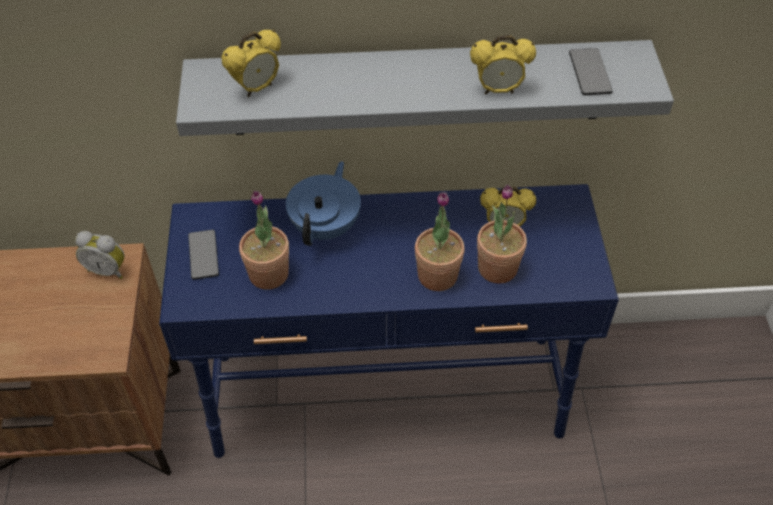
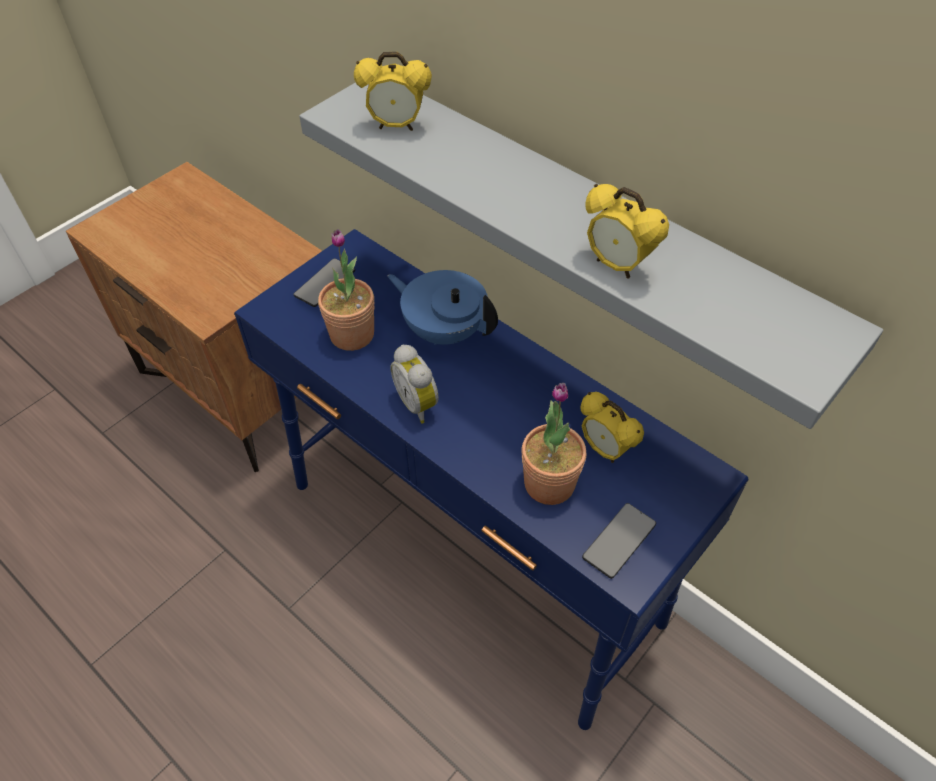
camera: 45 degrees right, 0 degrees up
(108, 269) = (281, 256): alarm clock -> alarm clock (419, 403)
(326, 226) = (444, 330): blue teapot -> blue teapot turned 120 degrees counterclockwise
(437, 275) = (485, 445): potted plant -> none
(590, 73) = (749, 314): phone -> phone (619, 541)

